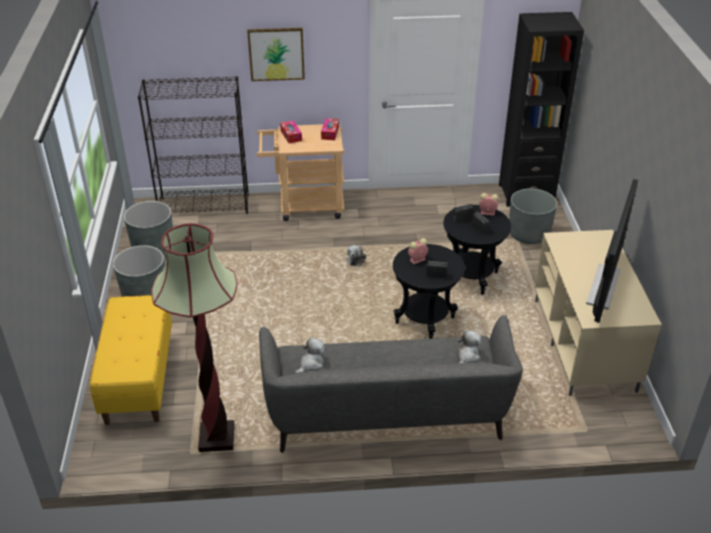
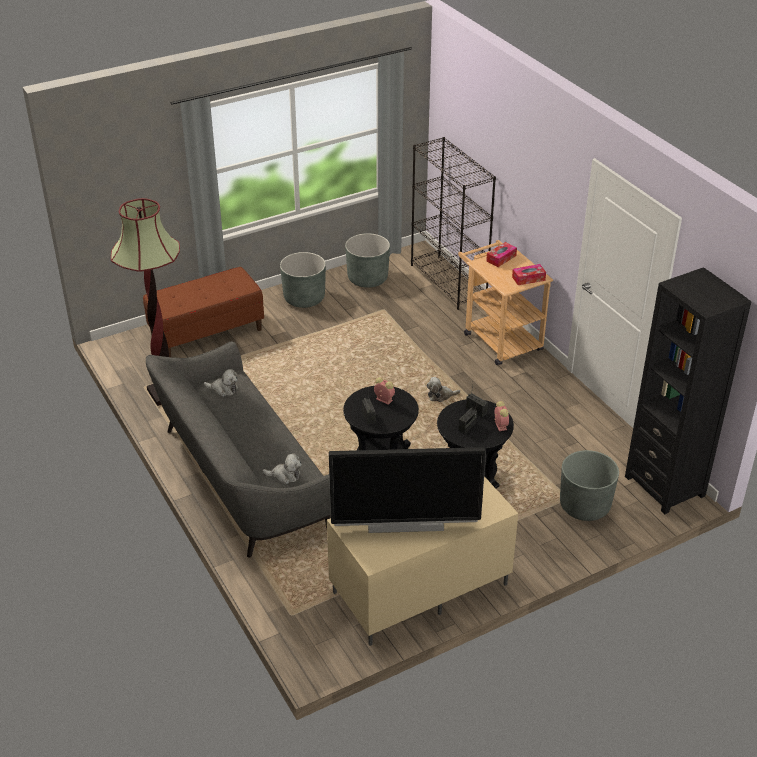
camera: 65 degrees right, 0 degrees up
(138, 378) = (207, 333): yellow bench -> brown bench
(276, 54) = (524, 174): picture -> none

